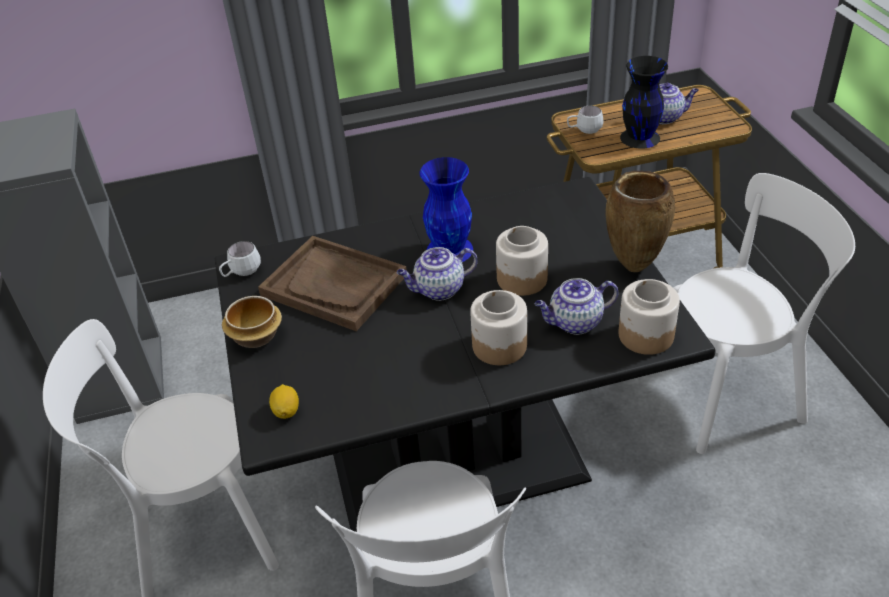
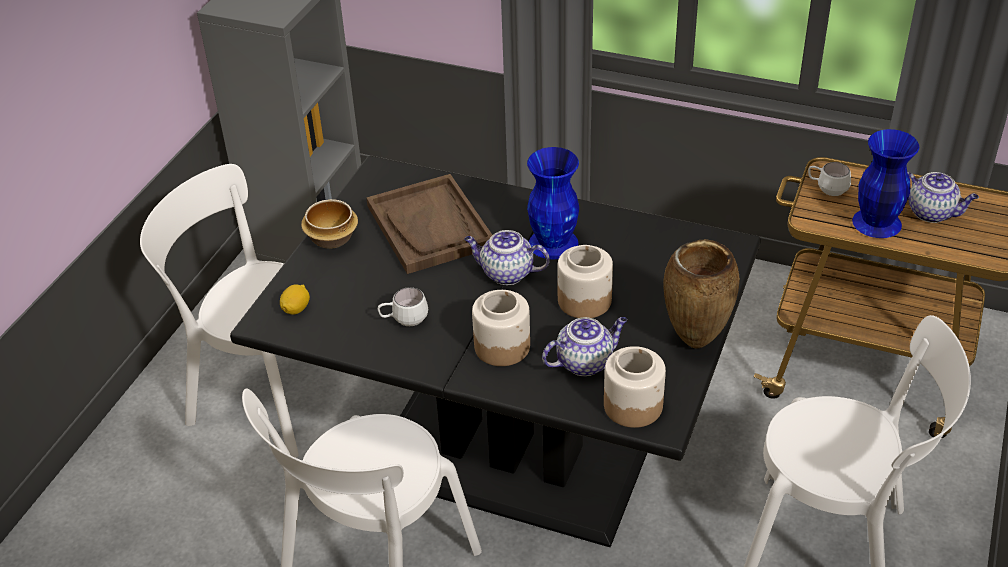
camera: 35 degrees right, 0 degrees up
(241, 273) = (372, 180): white mug -> white mug (404, 320)
(574, 323) = (585, 362): teapot -> teapot turned 135 degrees clockwise
(639, 138) = (875, 222): black vase -> blue vase

